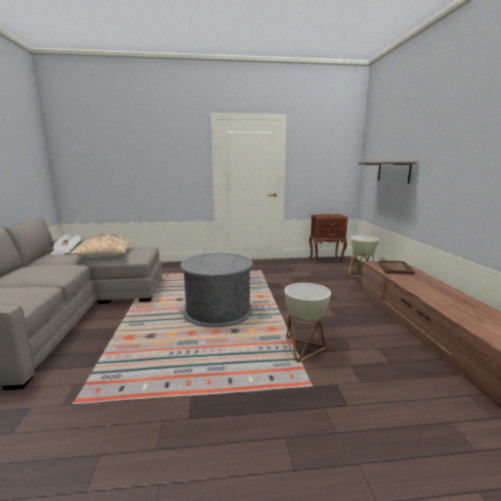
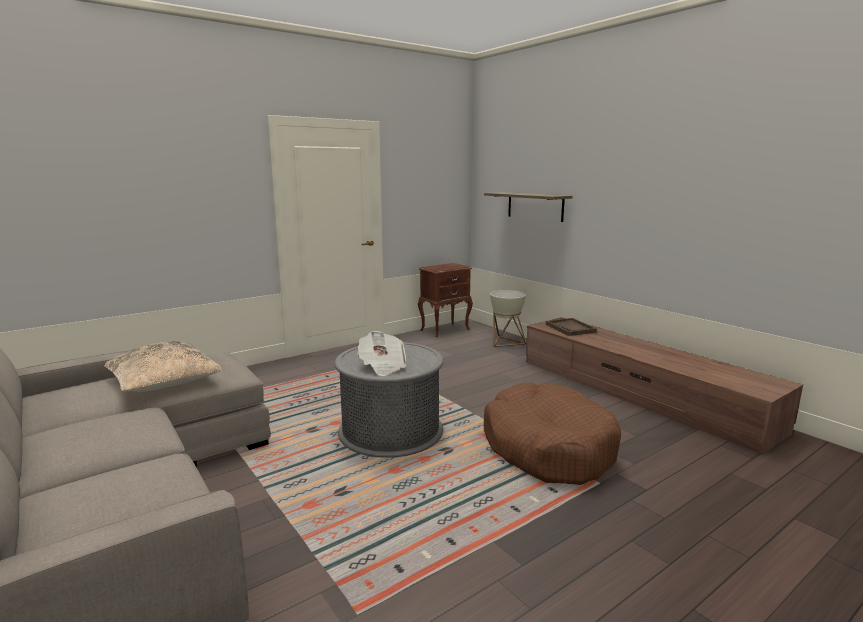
camera: 30 degrees left, 0 degrees up
(66, 251) = (68, 391): newspaper -> newspaper (382, 366)
(304, 349) = (548, 448): planter -> brown dog bed

